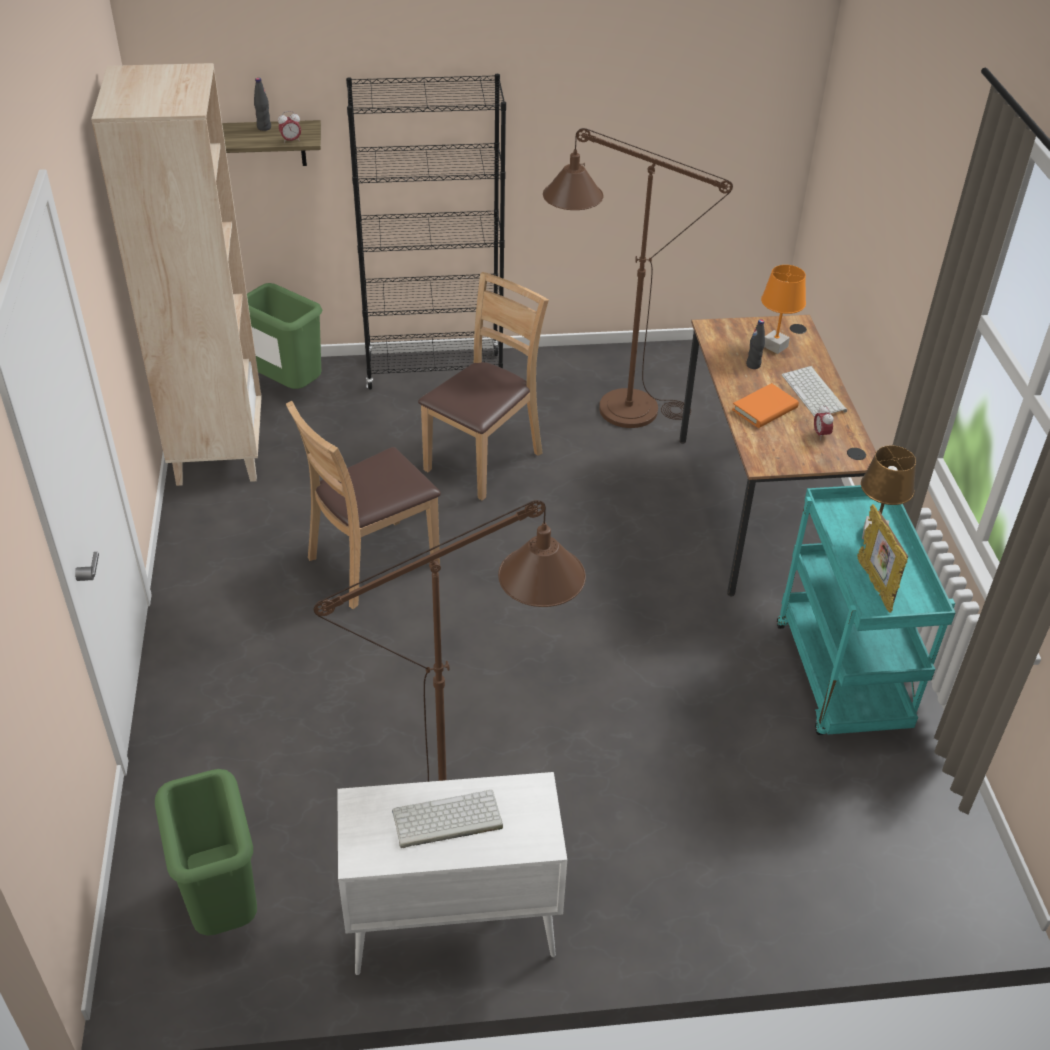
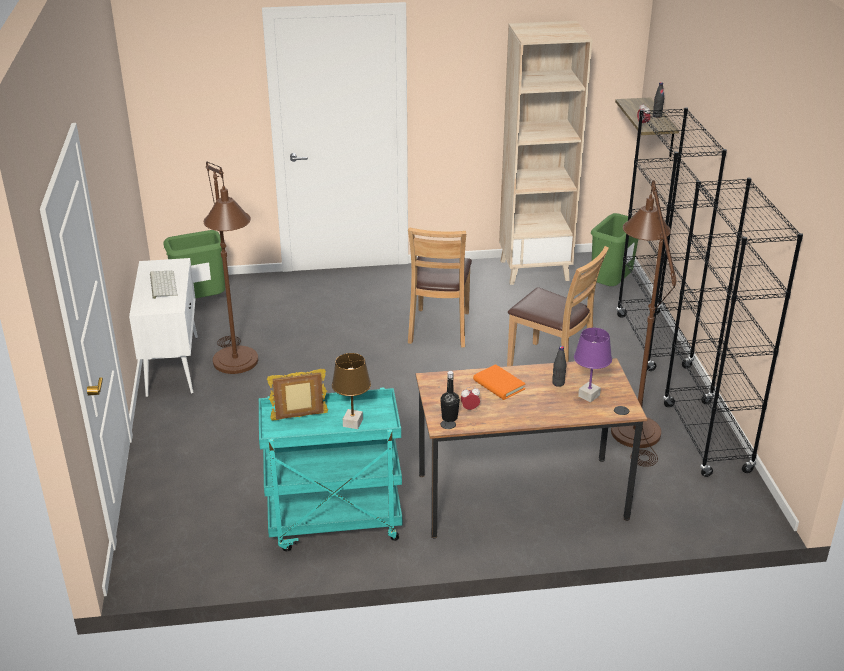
camera: 90 degrees right, 10 degrees down
(372, 563) = (439, 328): brown chair -> brown chair turned 135 degrees counterclockwise
(636, 362) = (706, 438): none -> black bookcase
(774, 346) = (589, 395): orange table lamp -> purple table lamp
(815, 393) = (525, 411): keyboard -> none
(844, 451) = (449, 418): none -> black bottle

